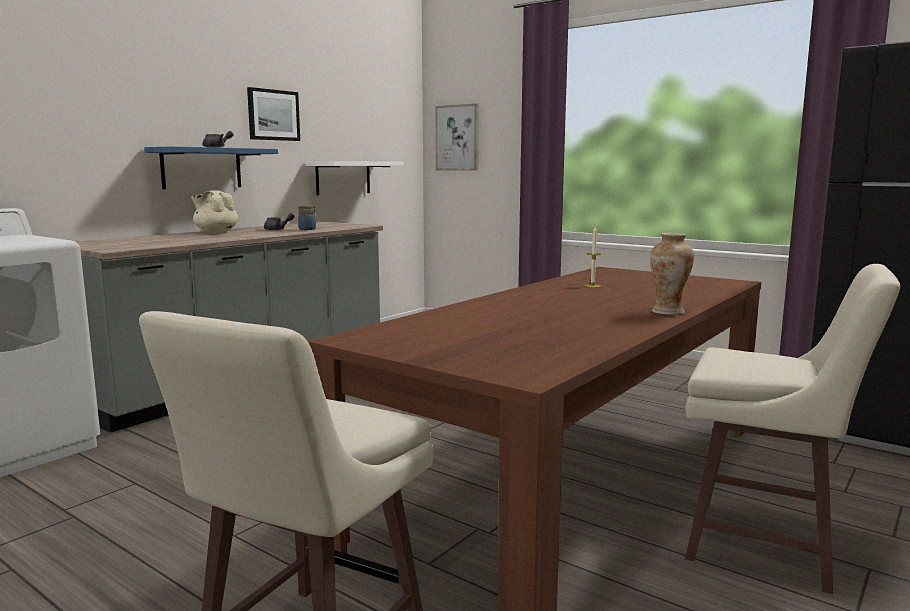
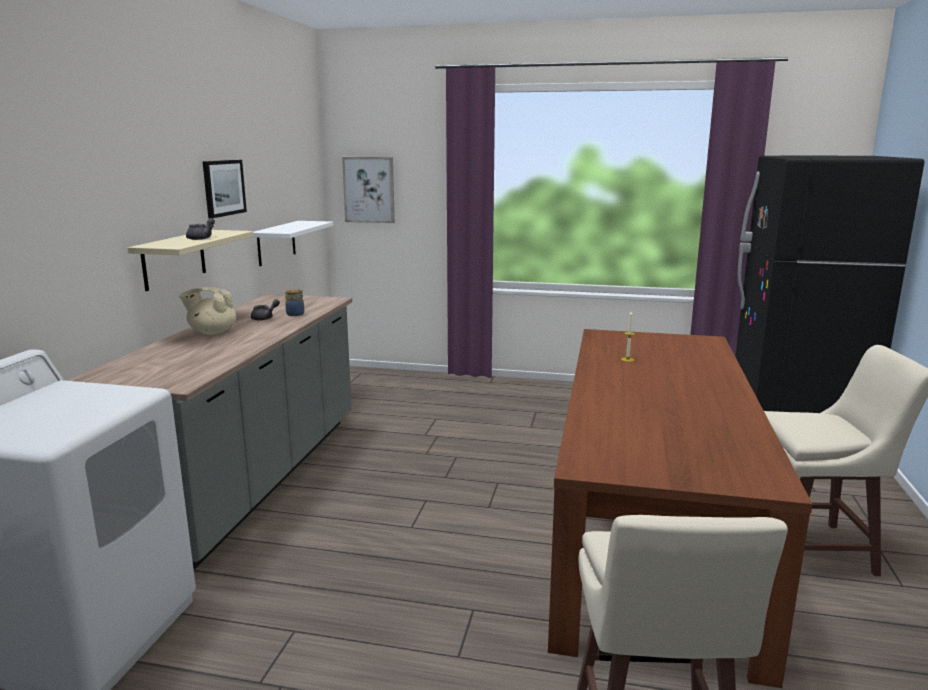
camera: 25 degrees left, 5 degrees up
(201, 168) = (174, 259): blue shelf -> beige shelf
(668, 312) = (731, 388): vase -> none

